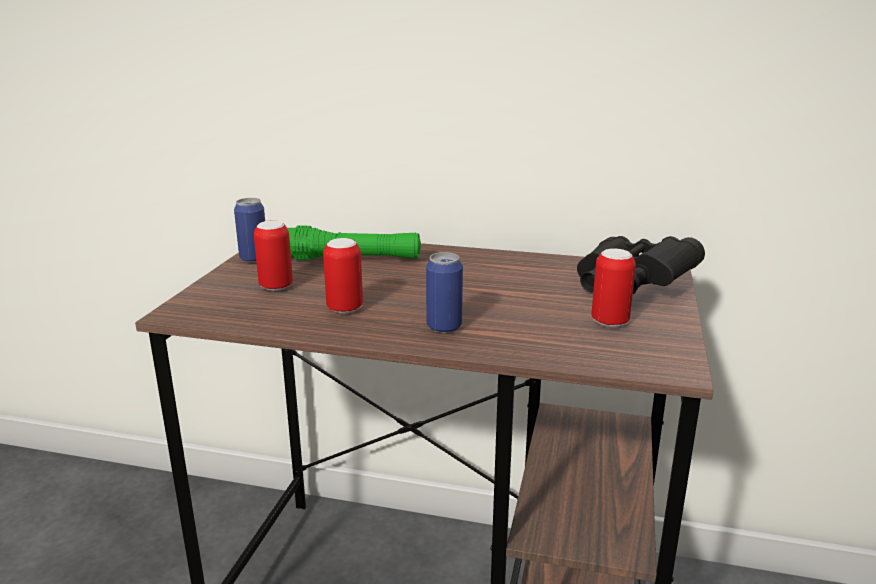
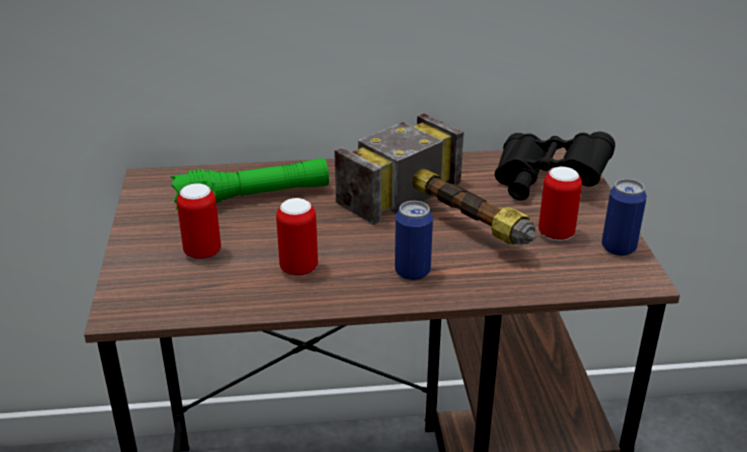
camera: 20 degrees left, 10 degrees up
(254, 258) = (144, 215): can -> can (618, 248)
(511, 298) = (450, 221): none -> hammer

